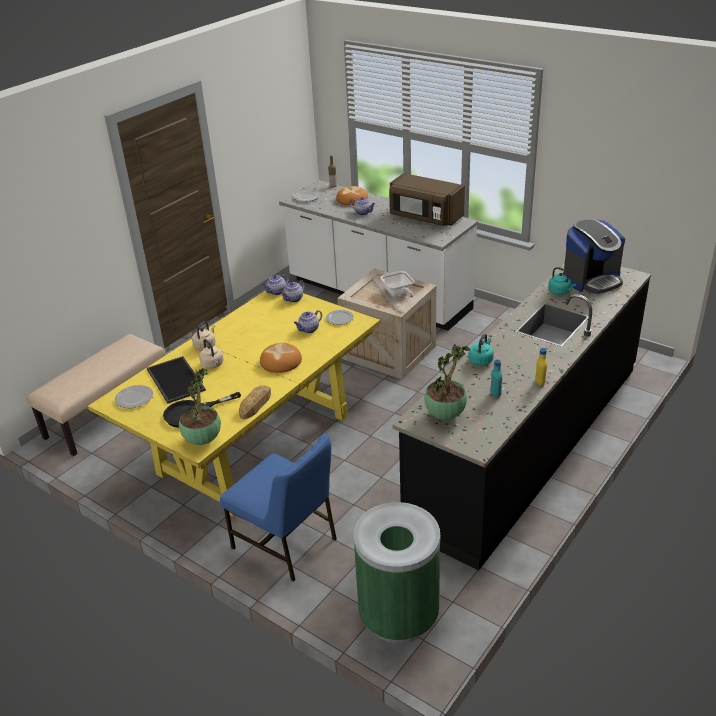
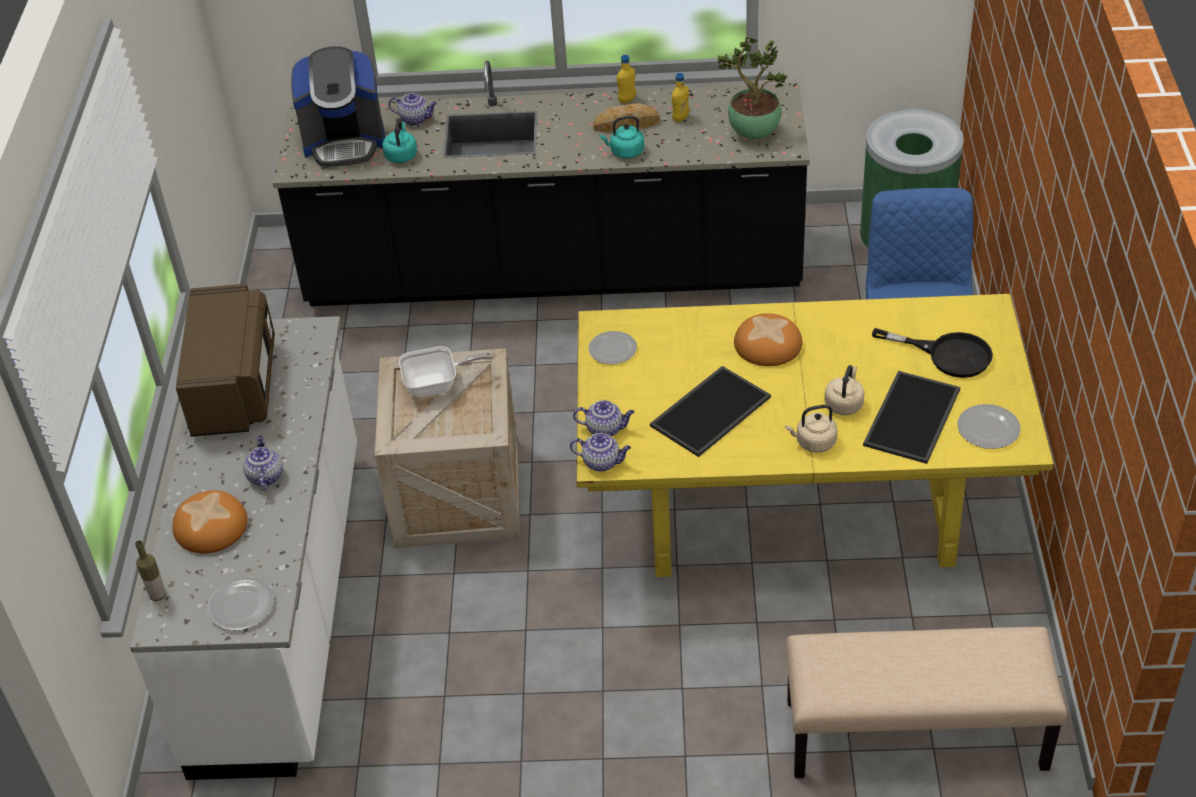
camera: 125 degrees left, 10 degrees up
(203, 439) = (974, 315): potted plant -> none
(256, 404) = (871, 312): bread -> bread (626, 124)
(265, 328) = (710, 410): none -> tray
(308, 329) = (670, 363): teapot -> teapot (415, 119)
(398, 293) = (437, 385): frying pan -> frying pan turned 45 degrees clockwise
(495, 394) = (680, 118): turquoise bottle -> yellow bottle
(592, 280) = (345, 142): coffee machine -> coffee machine turned 150 degrees clockwise

